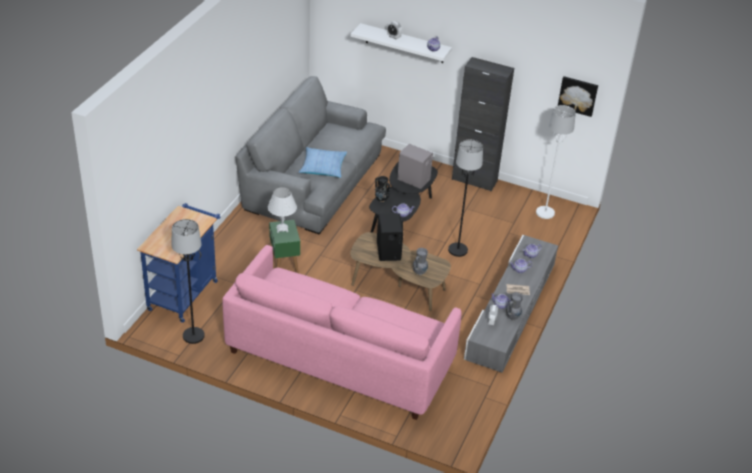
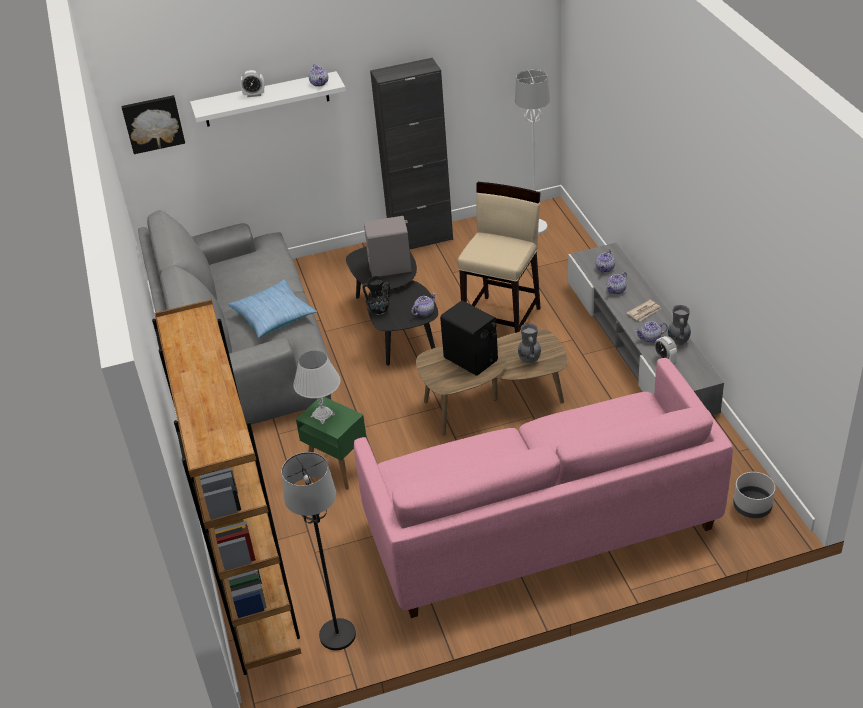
camera: 35 degrees left, 0 degrees up
(185, 292) = (255, 589): blue cart -> brown bookcase
(451, 426) = (752, 507): none -> grey planter
(458, 250) = (502, 320): black floor lamp -> beige stool
(578, 95) = (521, 55): picture -> picture (153, 123)

